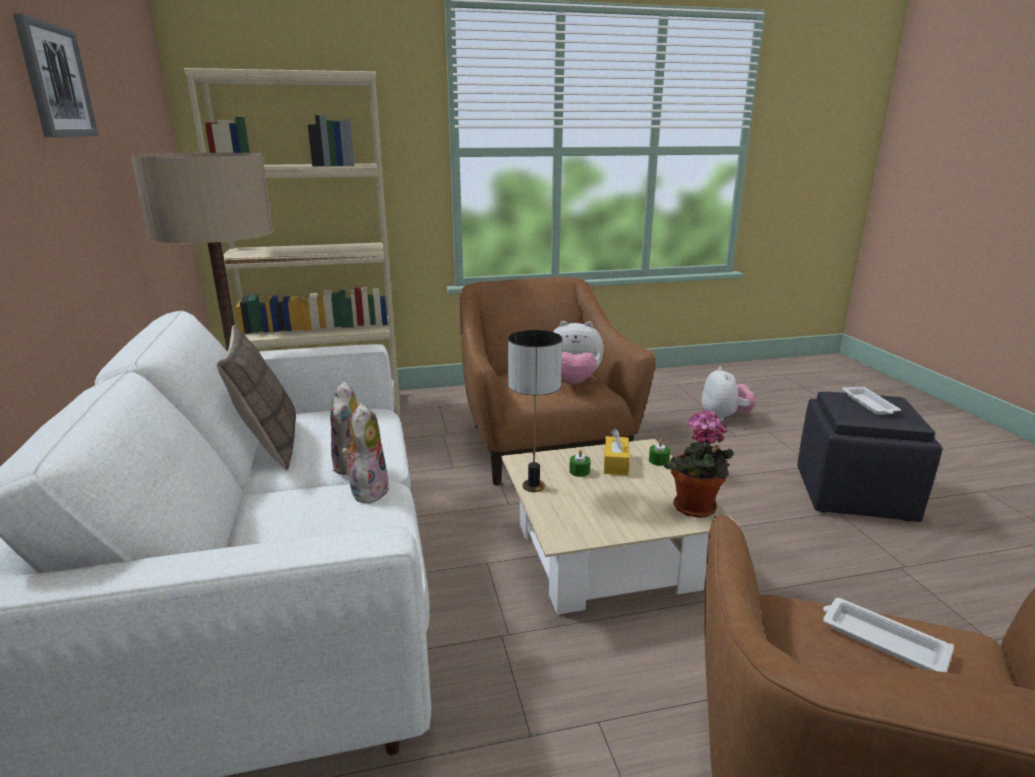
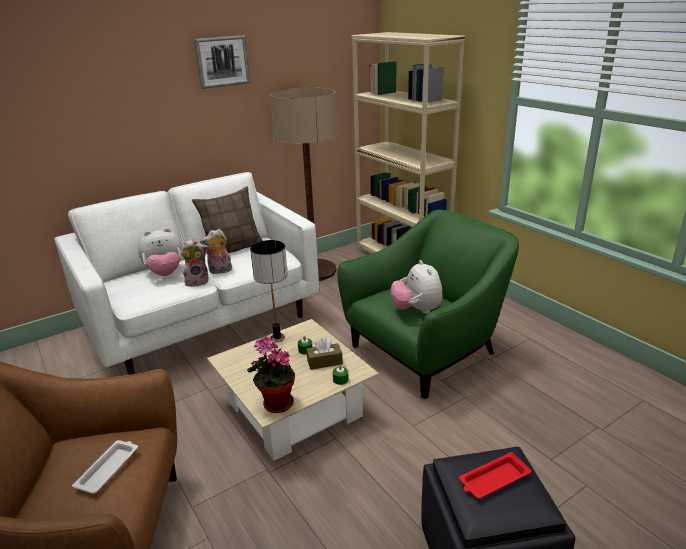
camera: 70 degrees right, 5 degrees up
(543, 445) = (425, 351): brown armchair -> green armchair
(615, 463) = (324, 362): yellow tissue box -> brown tissue box
(724, 417) = (591, 446): plush toy -> plush toy (165, 273)
(870, 404) = (493, 480): white tray -> red tray

